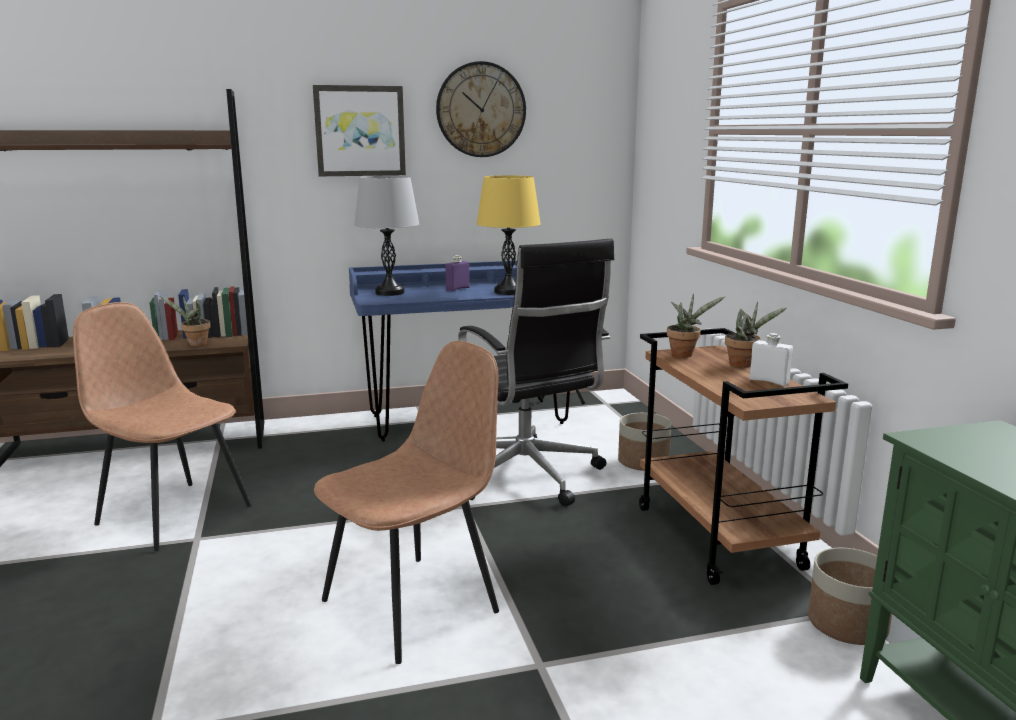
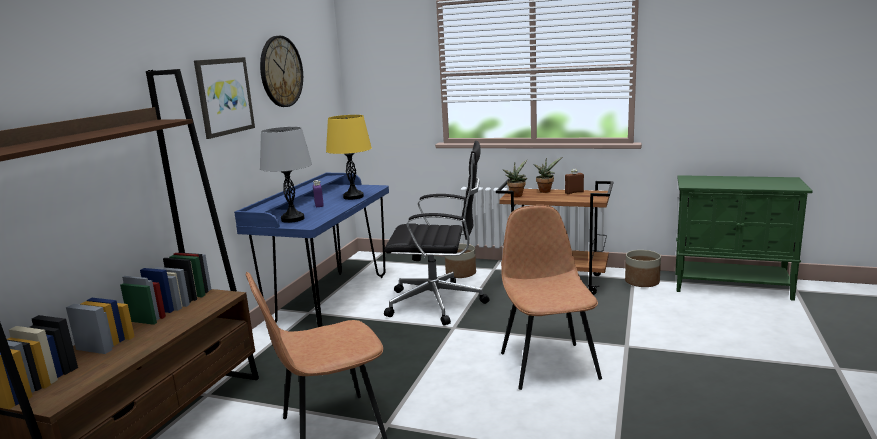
camera: 55 degrees left, 0 degrees up
(195, 344) = (203, 309): potted plant -> none
(769, 381) = (574, 192): white bottle -> brown bottle

